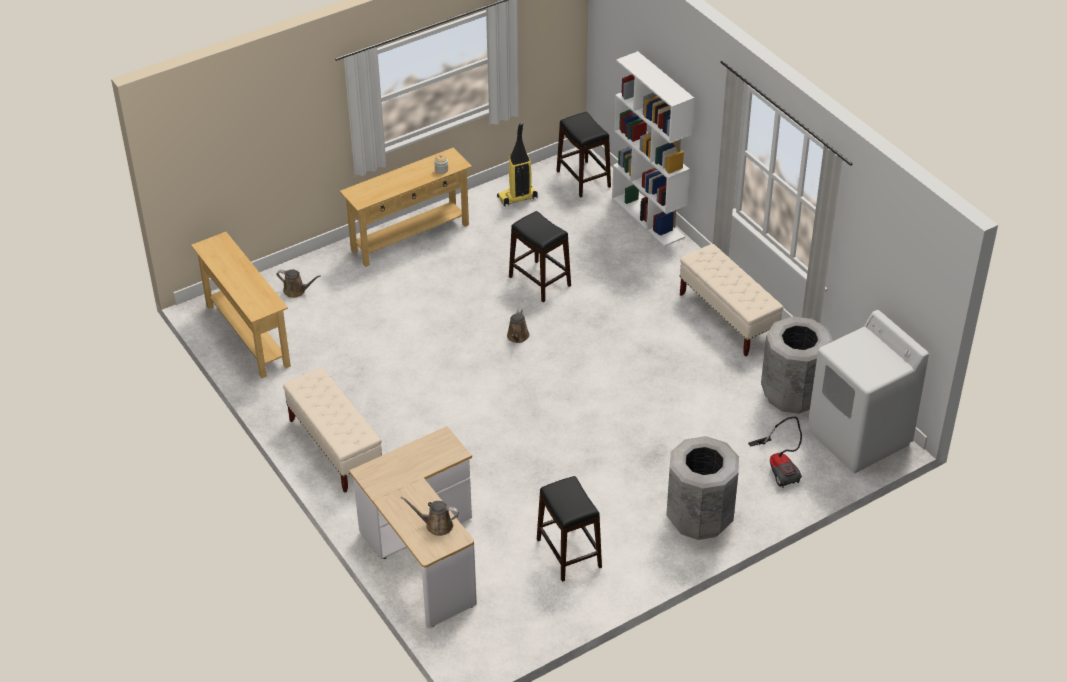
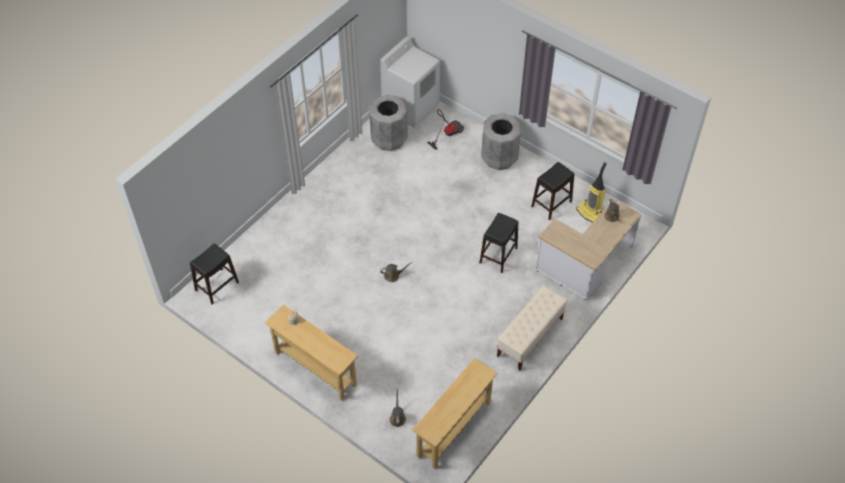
camera: 110 degrees left, 10 degrees up
(517, 198) = (250, 318): vacuum cleaner -> vacuum cleaner (590, 213)
(539, 281) = (335, 280): black stool -> black stool (498, 255)
(648, 217) = (249, 239): white bookcase -> none
(728, 318) = (335, 179): beige bench -> none

